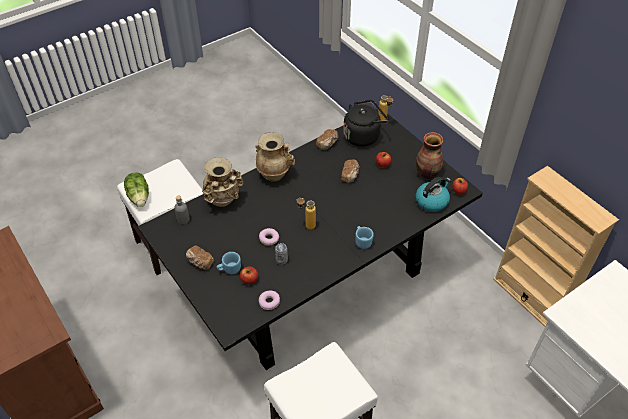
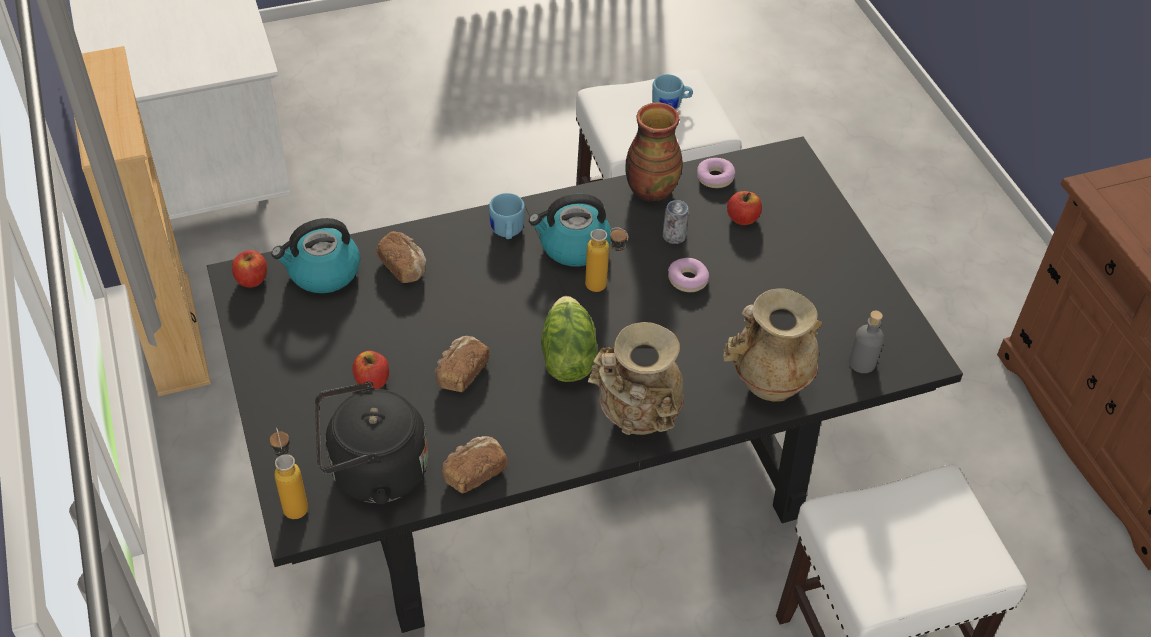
camera: 165 degrees left, 0 degrees up
(139, 196) = (964, 526): lettuce -> lettuce (566, 357)
(200, 262) = (832, 269): bread -> bread (404, 266)
(229, 269) = (777, 244): blue mug -> blue mug (671, 105)
(328, 242) = (573, 246): none -> kettle
(428, 173) = (287, 333): vase -> vase (650, 189)

